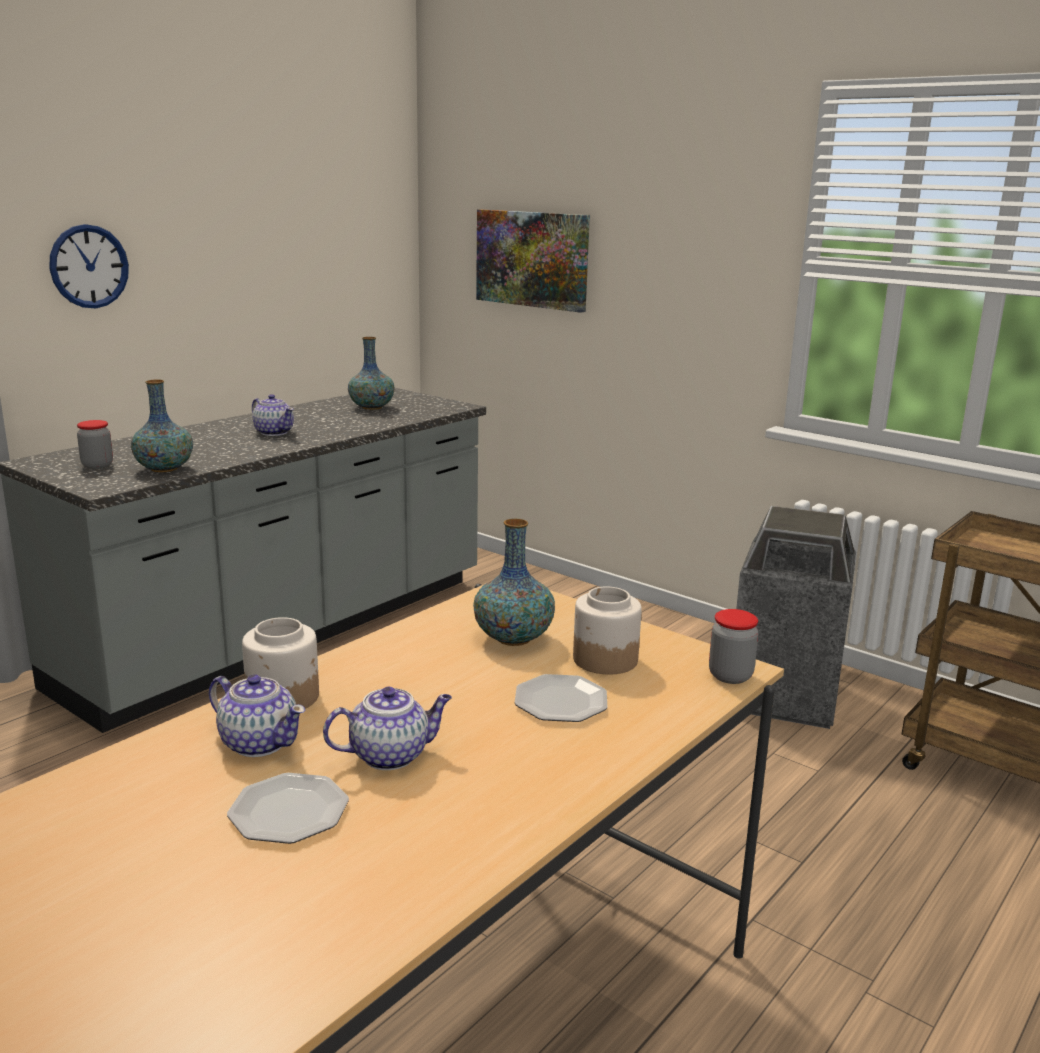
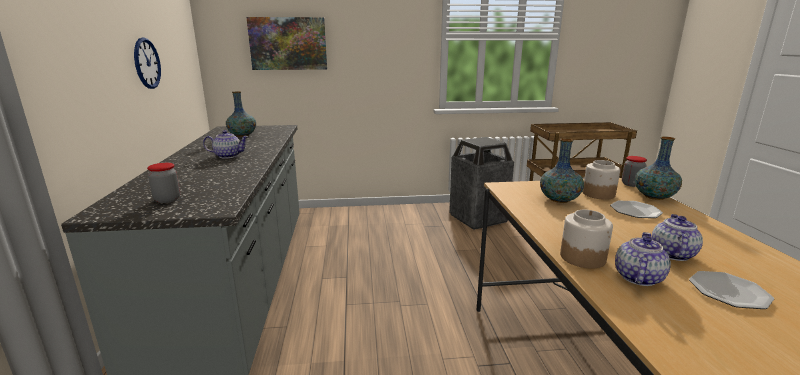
camera: 45 degrees left, 0 degrees up
(89, 266) = (55, 45): wall clock -> wall clock (147, 63)
(164, 469) = (225, 187): vase -> vase (654, 197)
(259, 742) = (637, 277): teapot -> teapot turned 45 degrees counterclockwise

